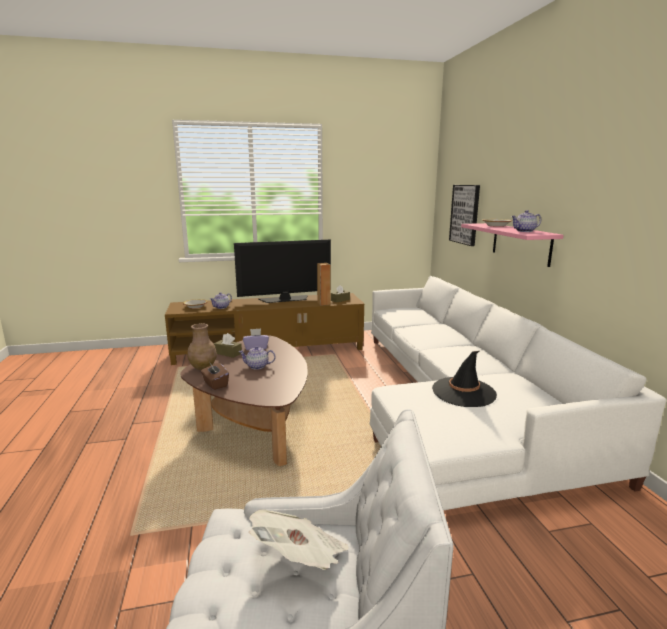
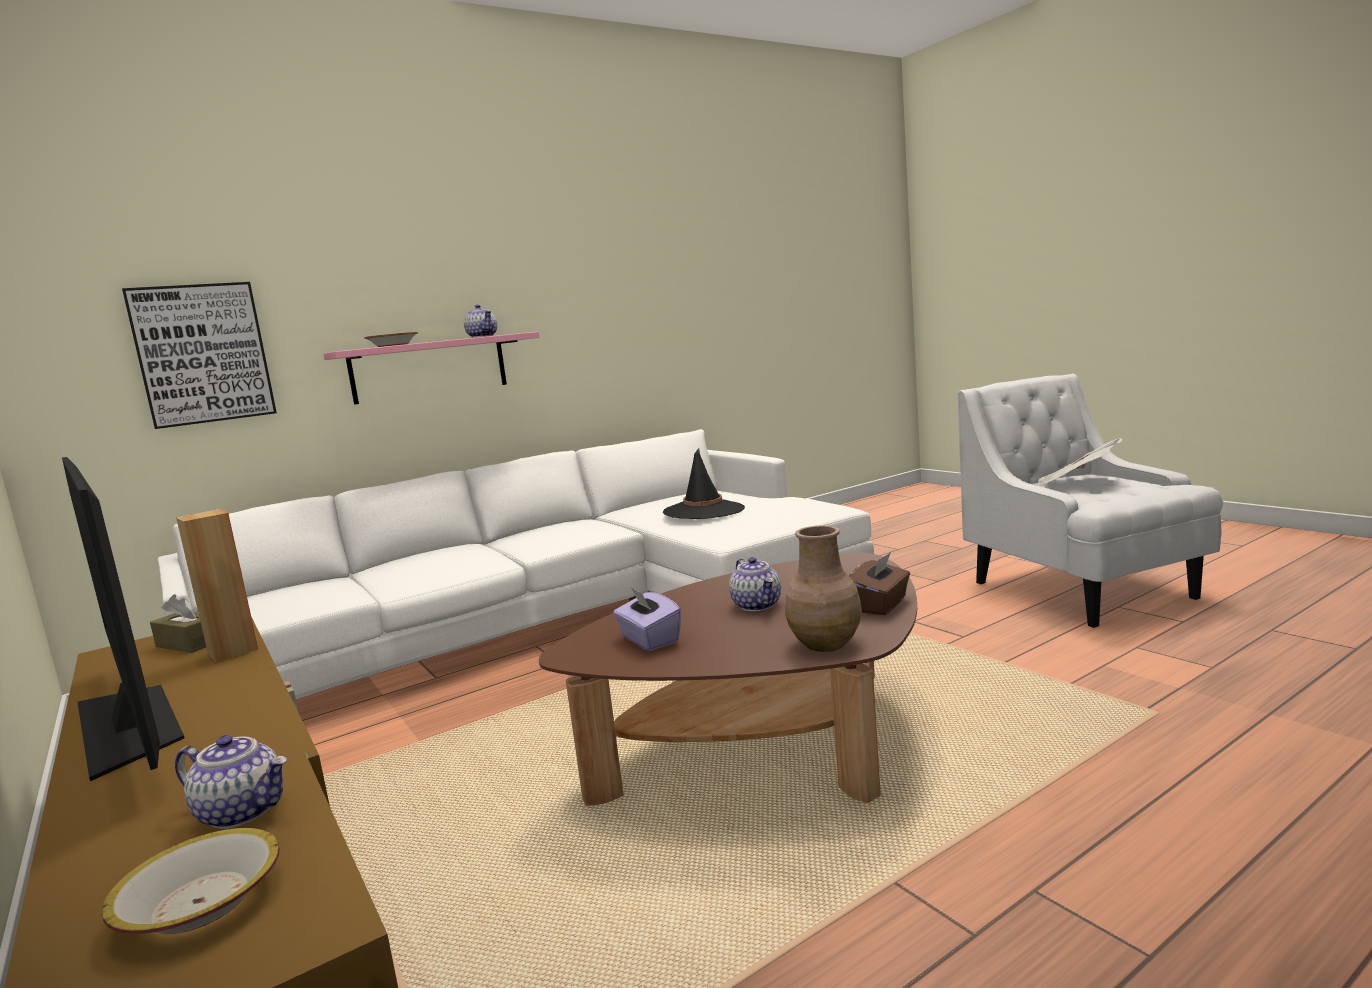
camera: 110 degrees left, 5 degrees down
(228, 353) = (715, 653): brown tissue box -> none

